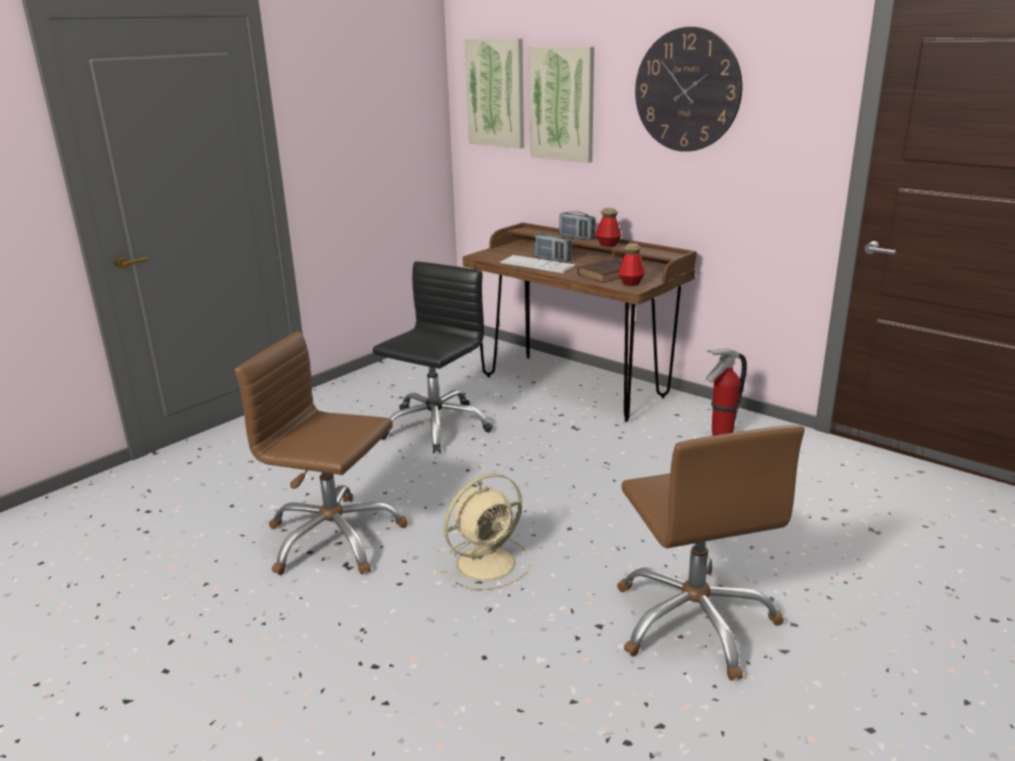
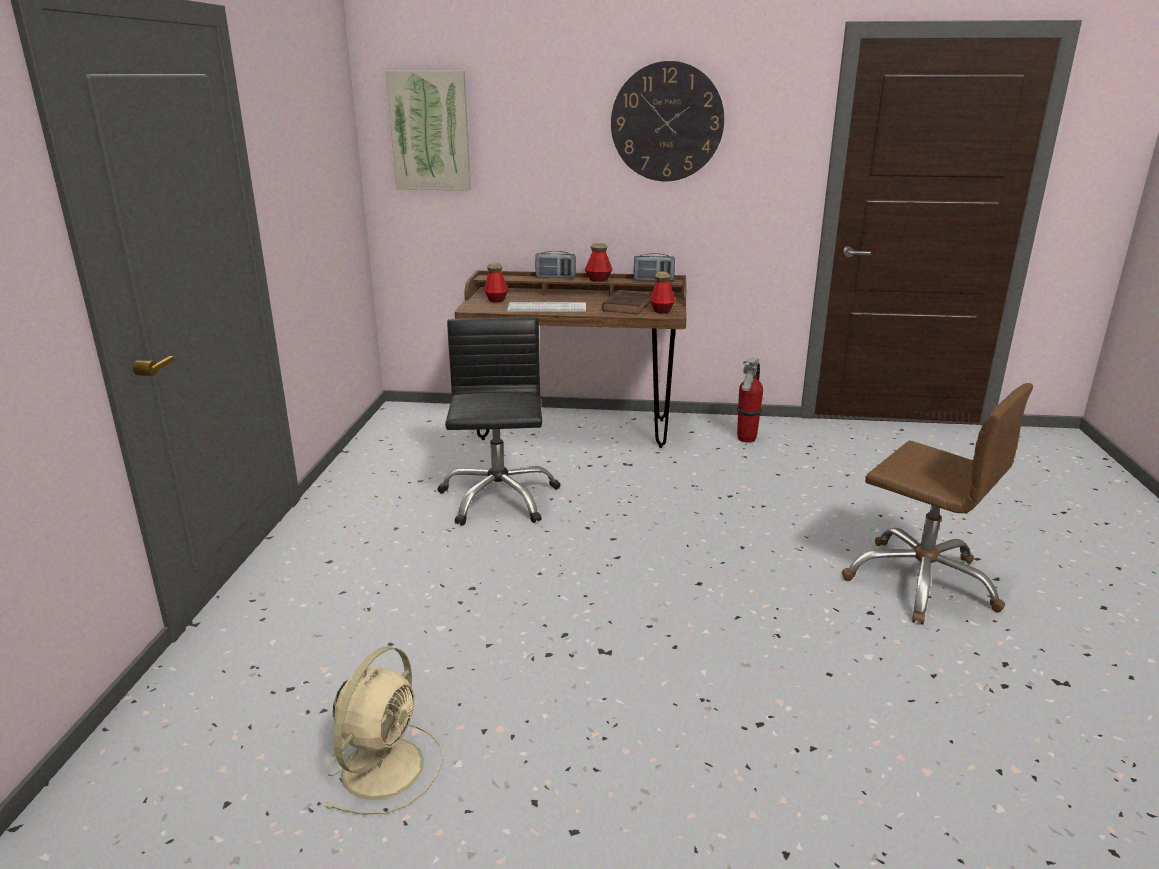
camera: 35 degrees left, 0 degrees up
(333, 538) = (553, 633): brown office chair -> none
(488, 562) = (720, 598): beige fan -> beige fan (385, 765)
(512, 251) = (496, 300): none -> bottle
(552, 259) = (550, 301): radio -> radio (653, 280)
(563, 104) = (521, 140): picture -> none

